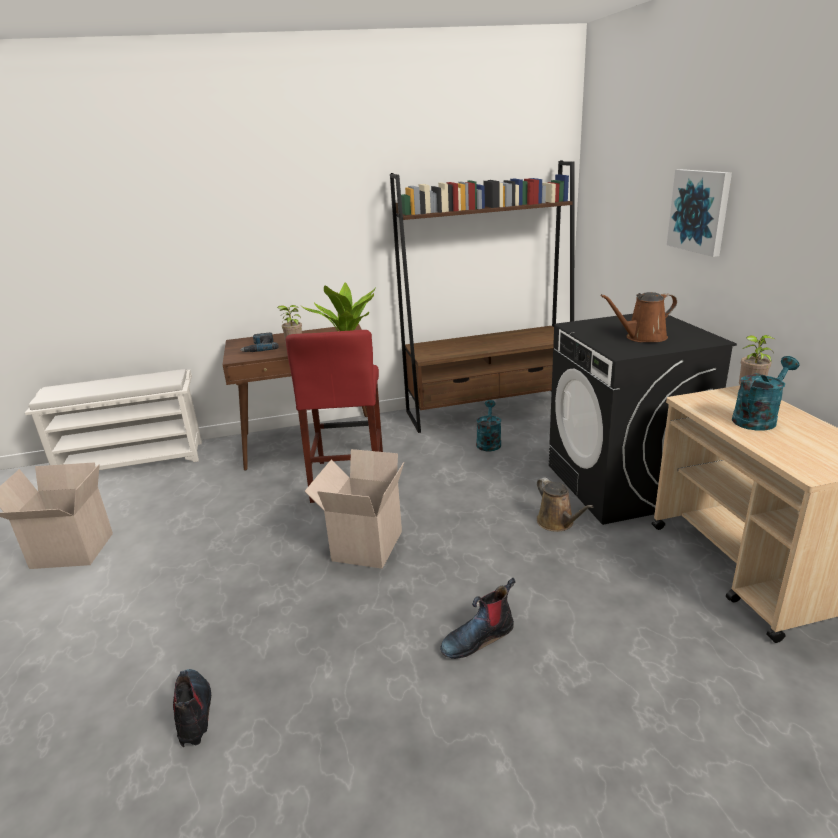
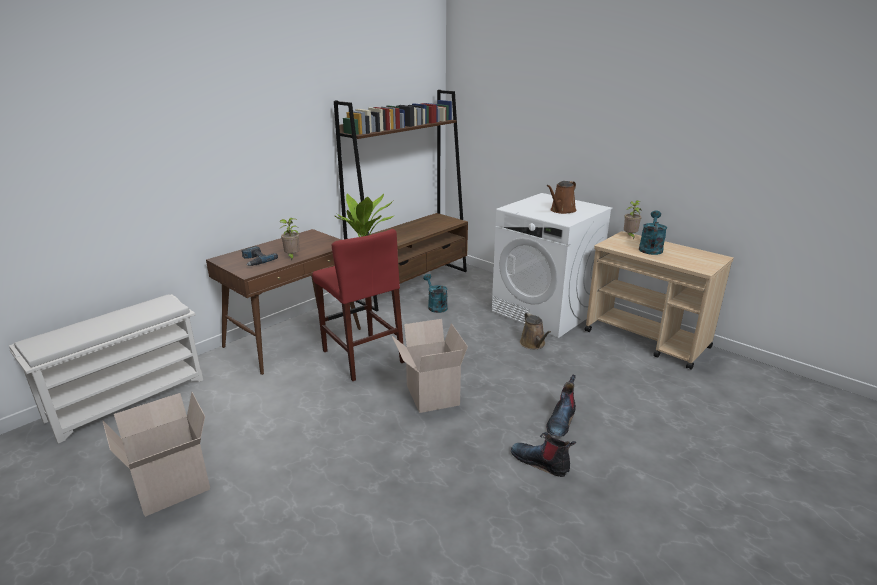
camera: 35 degrees left, 0 degrees up
(193, 711) = (441, 536): boot -> boot (541, 462)
(557, 523) = (533, 344): brown watering can -> brown watering can turned 45 degrees clockwise
(623, 484) = (545, 312): black washing machine -> white washing machine
(699, 211) = (570, 127): picture -> none

